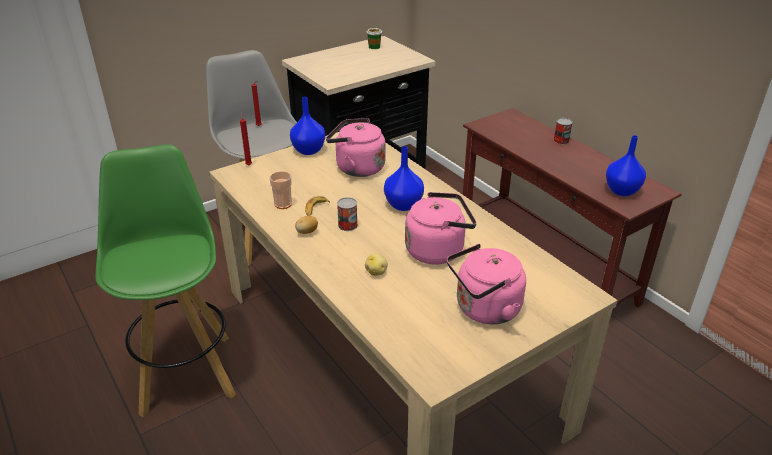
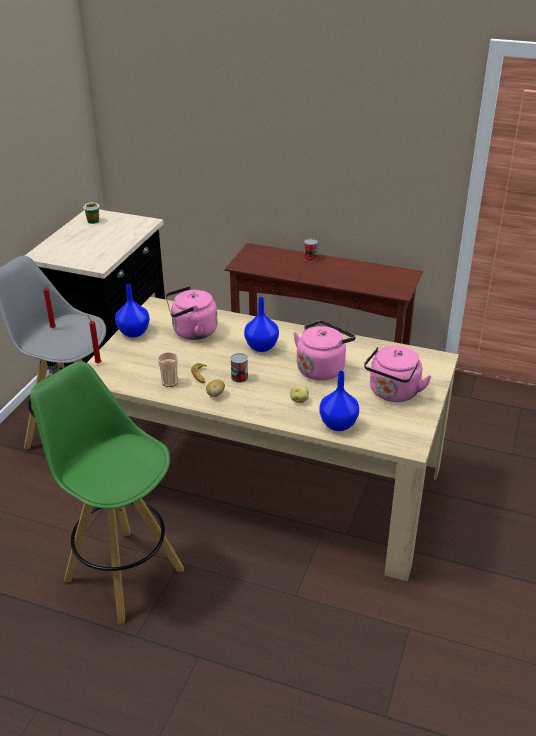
camera: 35 degrees left, 0 degrees up
(621, 190) = (385, 282): blue vase -> blue vase (337, 424)

